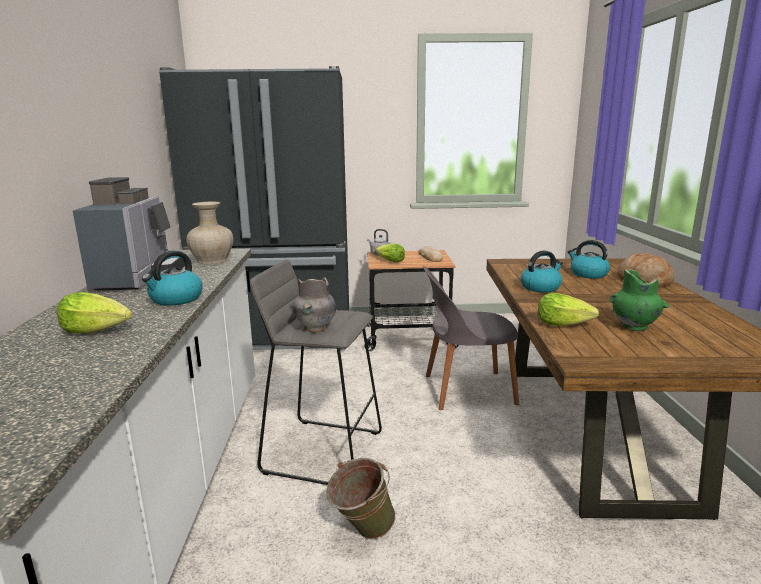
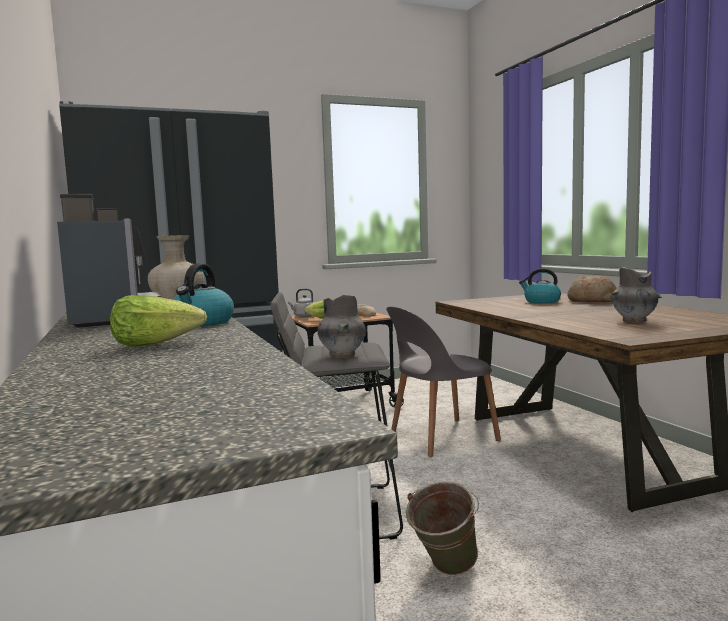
camera: 20 degrees left, 10 degrees down
(540, 287) = (517, 310): kettle -> none
(563, 324) = (576, 325): lettuce -> none
(635, 327) = (634, 321): green vase -> grey vase

